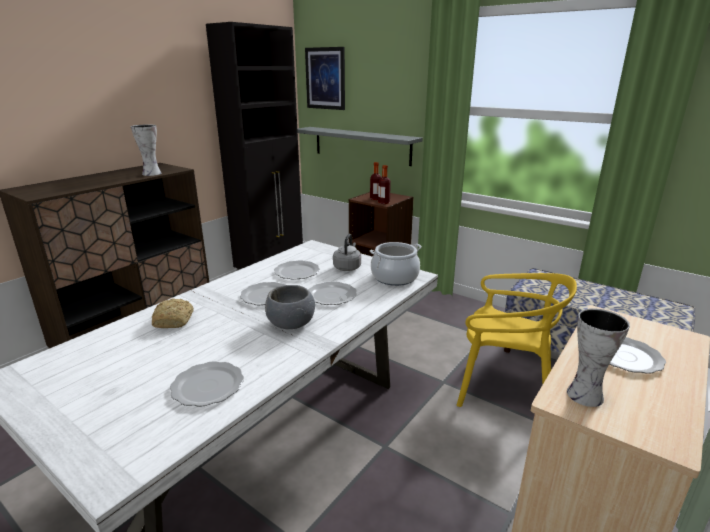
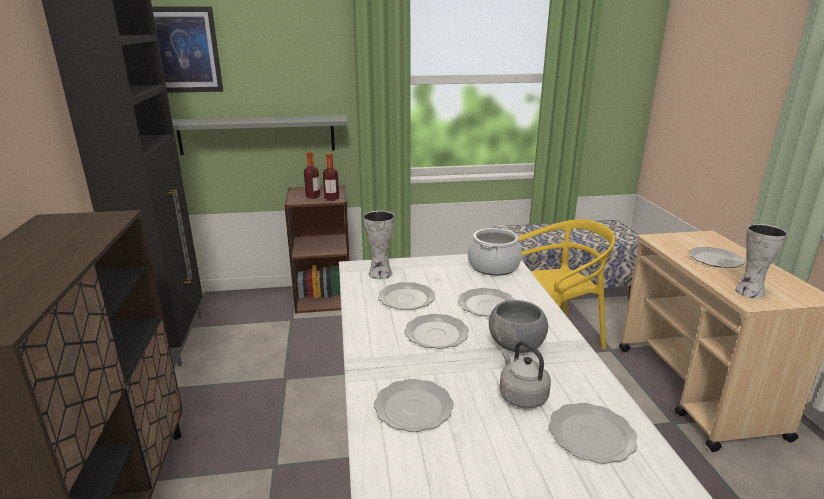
camera: 45 degrees left, 0 degrees up
(150, 173) = (92, 233): vase -> vase (379, 274)
(174, 320) = (413, 406): bread -> plate
(347, 267) = (438, 274): grey kettle -> grey kettle (521, 395)

